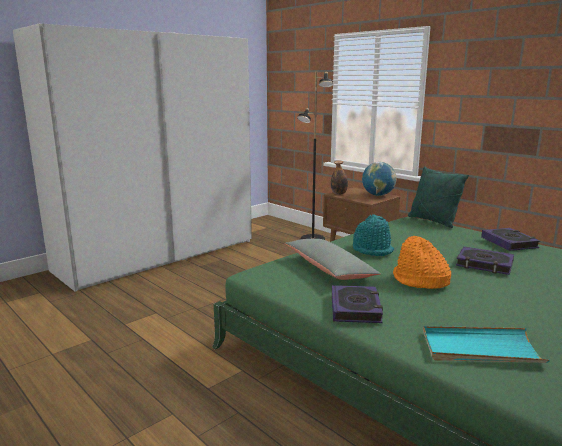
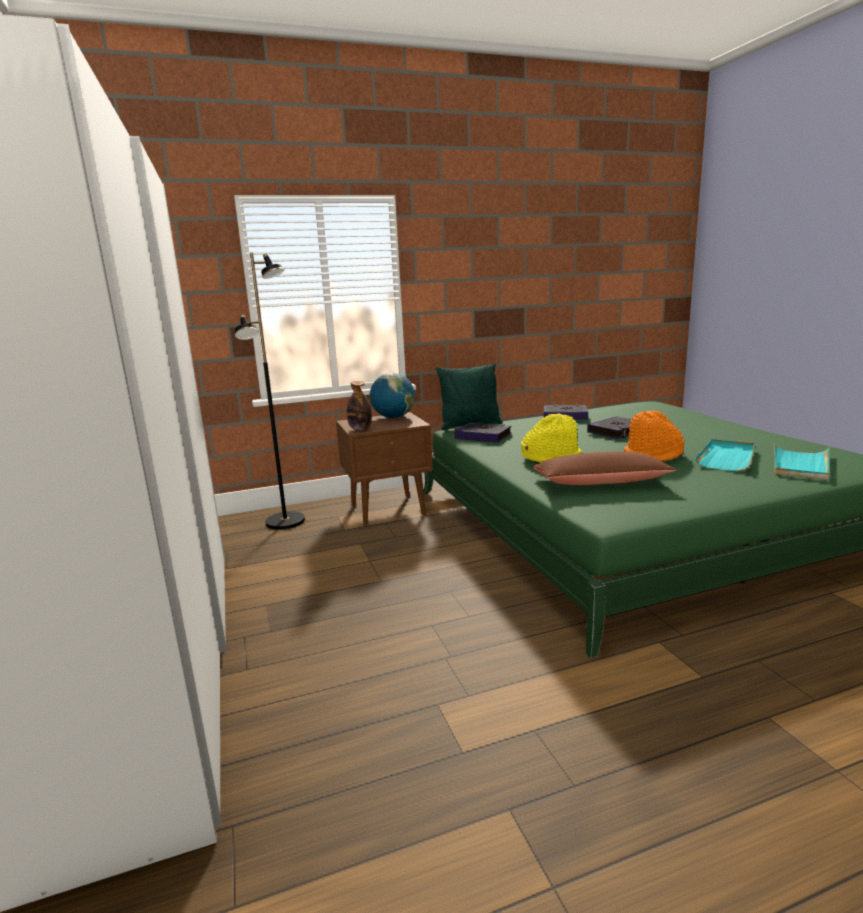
camera: 65 degrees left, 0 degrees up
(329, 269) = (600, 482): grey pillow -> brown pillow
(355, 308) = (720, 487): book -> book (483, 436)
(372, 249) = (551, 457): turquoise hat -> yellow hat
(456, 312) = (726, 458): none -> turquoise tray

